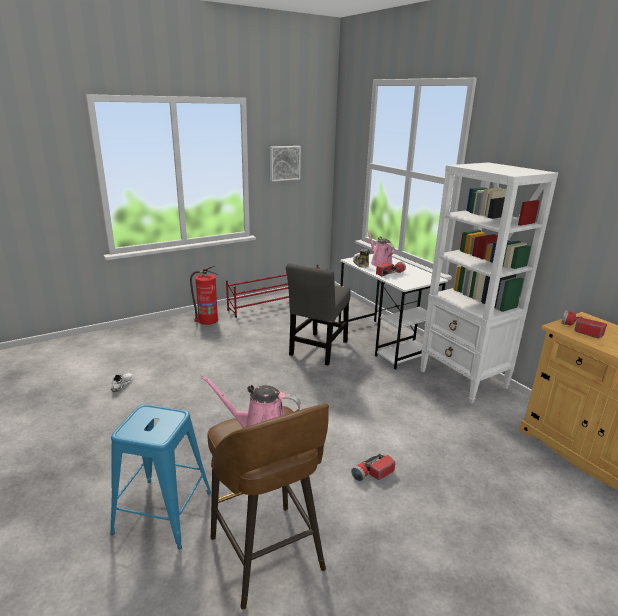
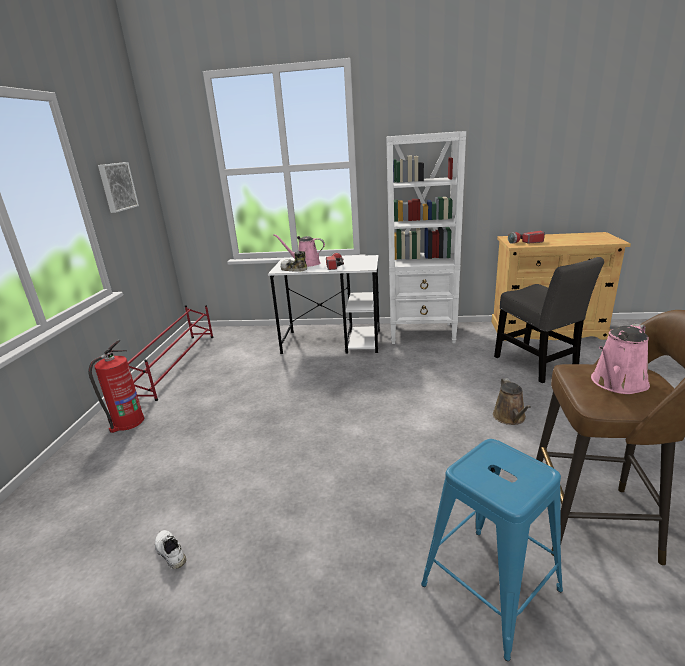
camera: 50 degrees left, 0 degrees up
(318, 350) = (298, 375): grey chair -> grey chair (537, 365)
(372, 473) = (510, 418): flashlight -> brown watering can

